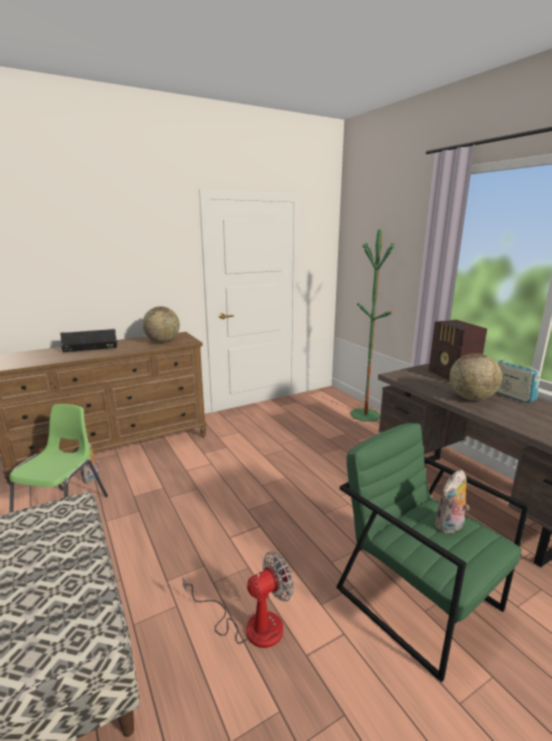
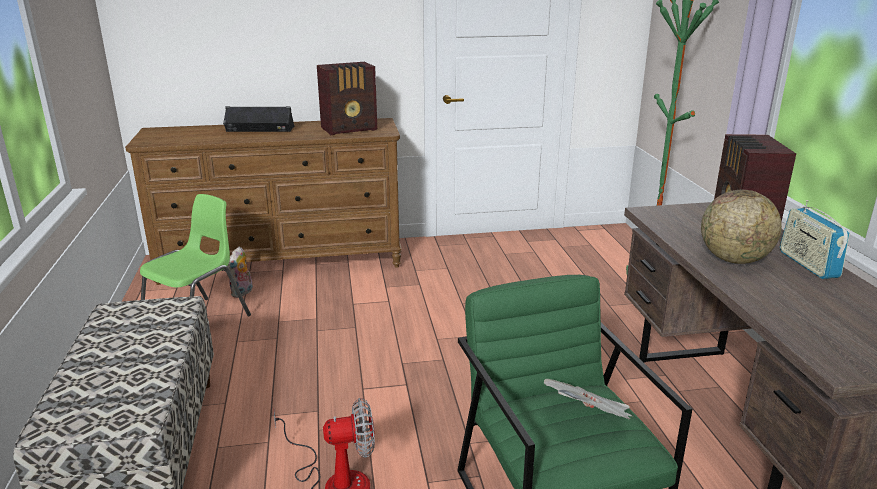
camera: 20 degrees right, 5 degrees up
(162, 341) = (350, 129): globe -> radio
(450, 527) = (589, 418): plush toy -> newspaper

